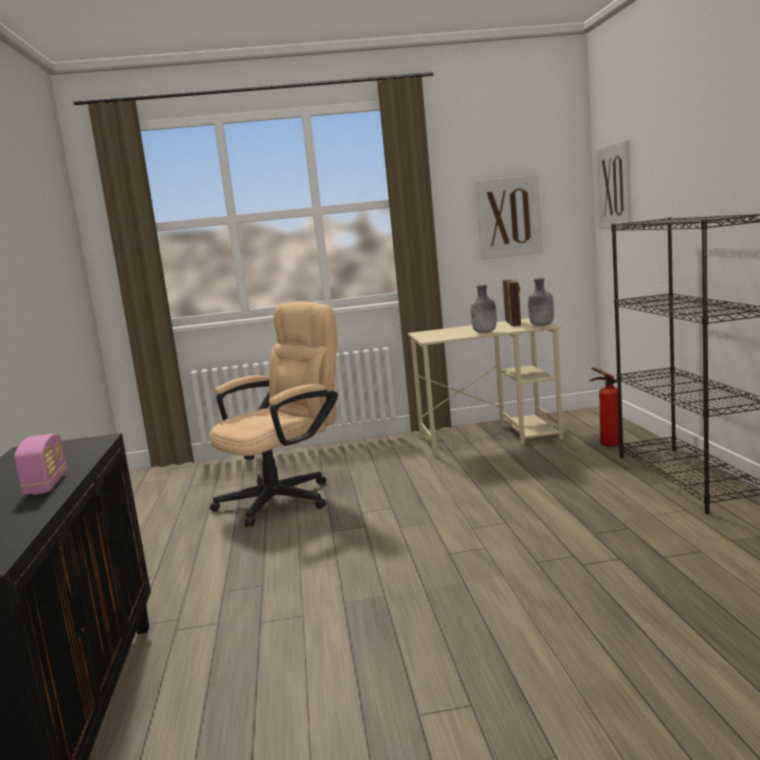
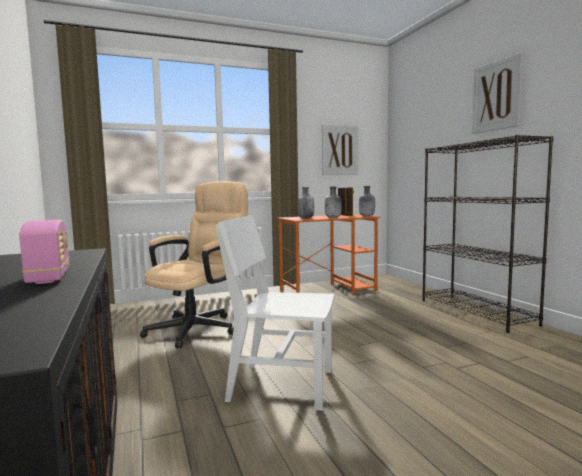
camera: 15 degrees left, 5 degrees down
(346, 578) = (281, 385): none -> white chair
(443, 335) = (305, 218): none -> grey bottle
(490, 438) = (328, 290): beige desk -> orange desk
(607, 444) = (407, 293): fire extinguisher -> none
(614, 186) = (406, 136): picture -> picture (496, 96)

